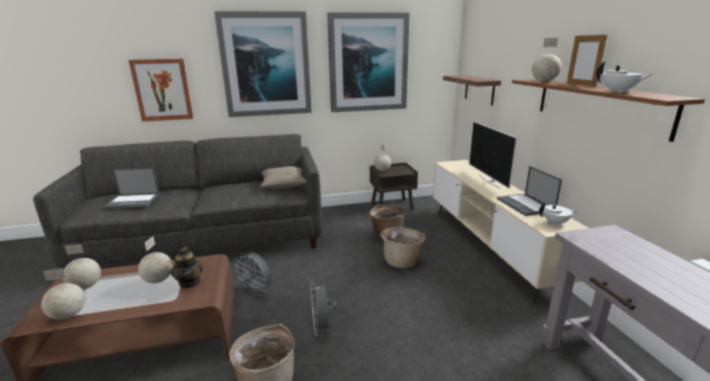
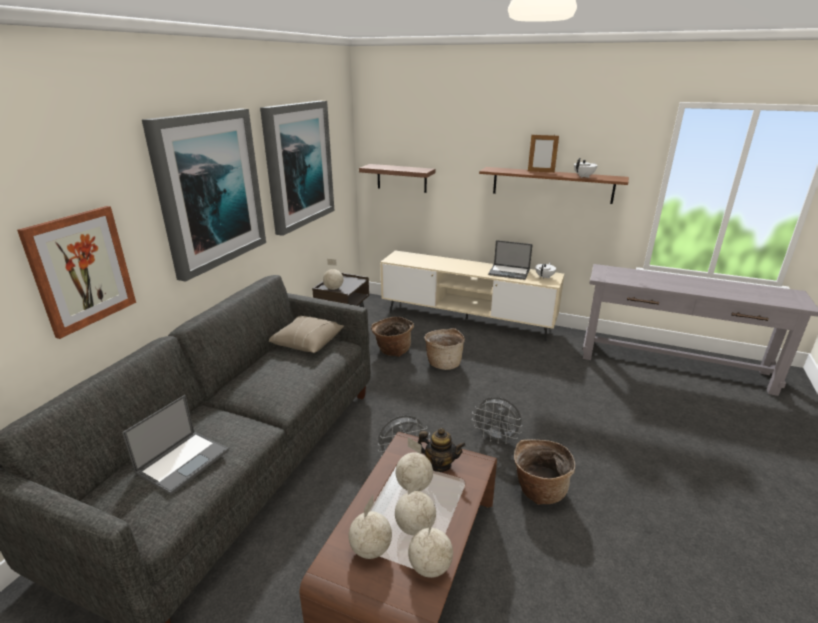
camera: 55 degrees left, 5 degrees up
(489, 181) = (454, 263): television -> none
(543, 81) = (506, 170): globe -> globe (414, 527)

